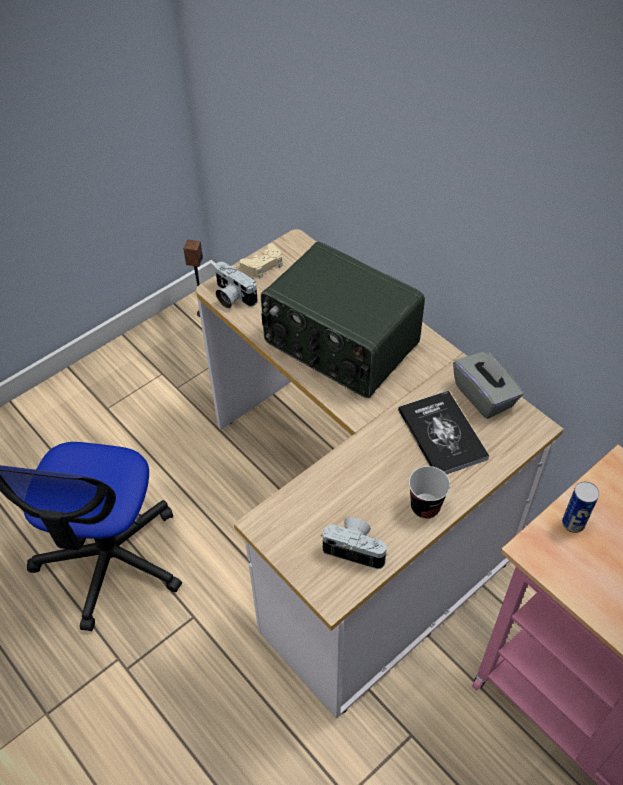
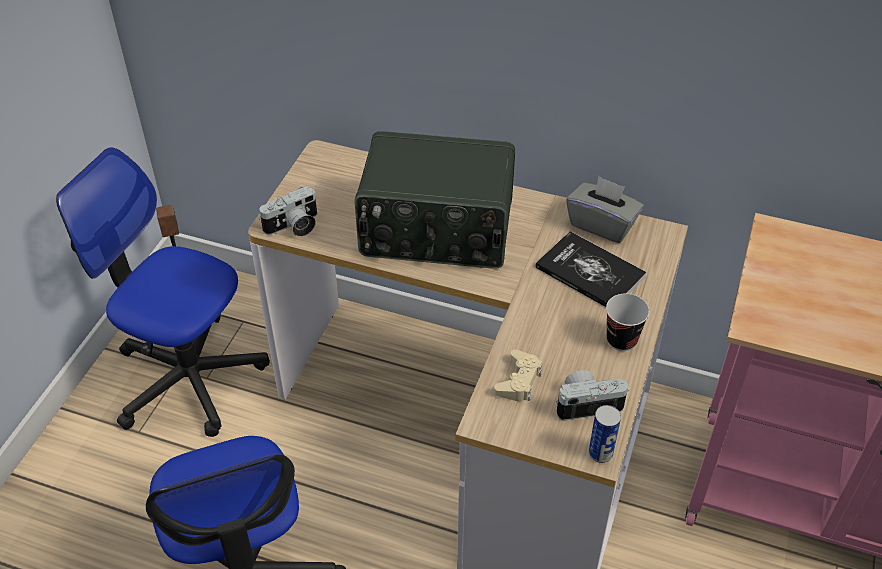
camera: 30 degrees left, 5 degrees down
(165, 381) = (189, 377): none -> office chair
(232, 297) = (293, 227): camera -> camera turned 45 degrees counterclockwise
(263, 265) = (303, 185): beige game controller -> beige game controller (519, 381)
(573, 523) = (769, 290): can -> can (600, 453)

